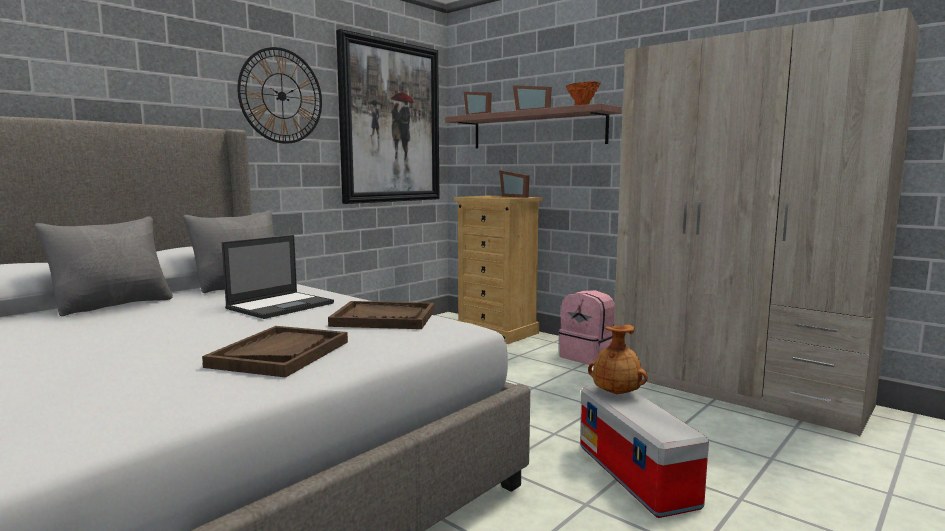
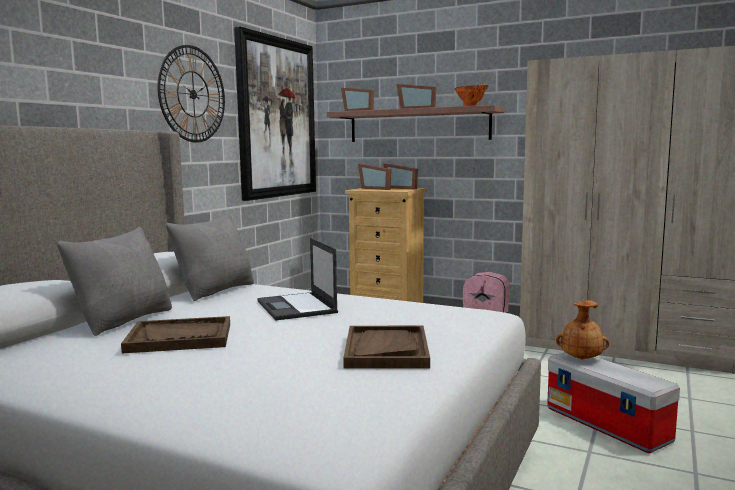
camera: 15 degrees left, 0 degrees up
(281, 305) = (297, 307): laptop -> laptop turned 135 degrees clockwise
(384, 318) = (412, 311): brown tray -> brown tray (180, 338)
(489, 196) = (376, 188): none -> picture frame

